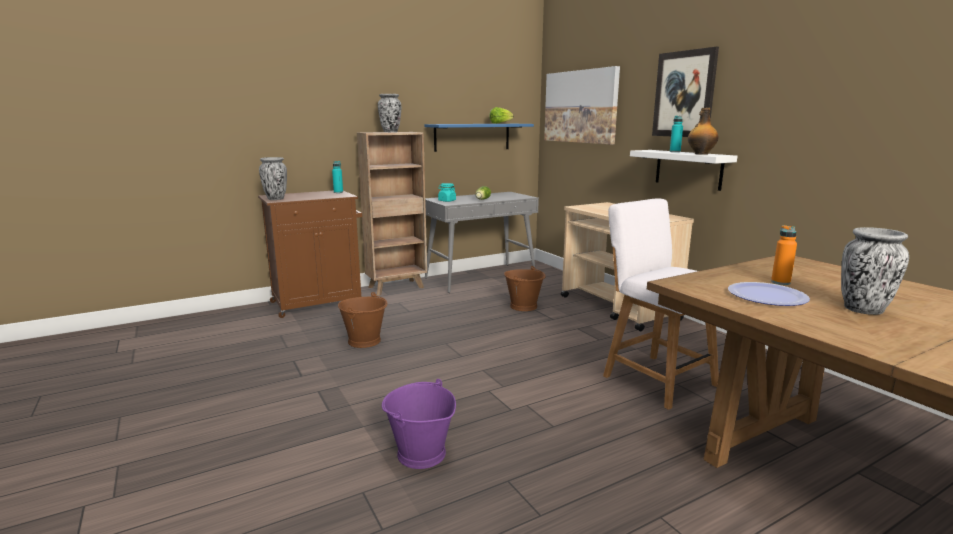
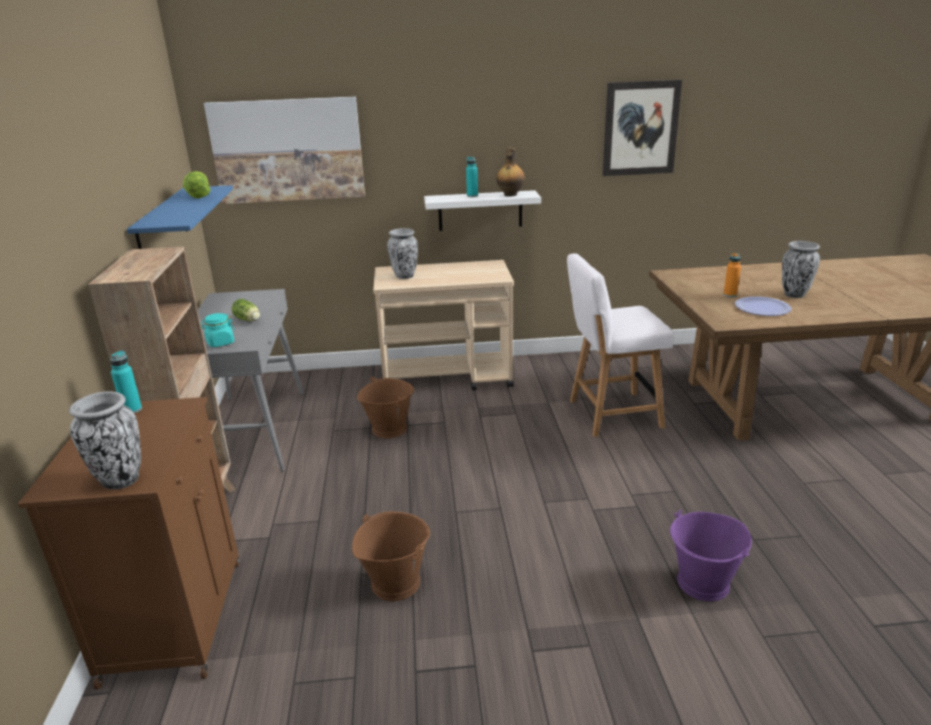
camera: 65 degrees left, 10 degrees up
(390, 132) = (137, 262): vase -> vase (404, 276)
(684, 94) = (462, 131): picture -> picture (640, 128)

